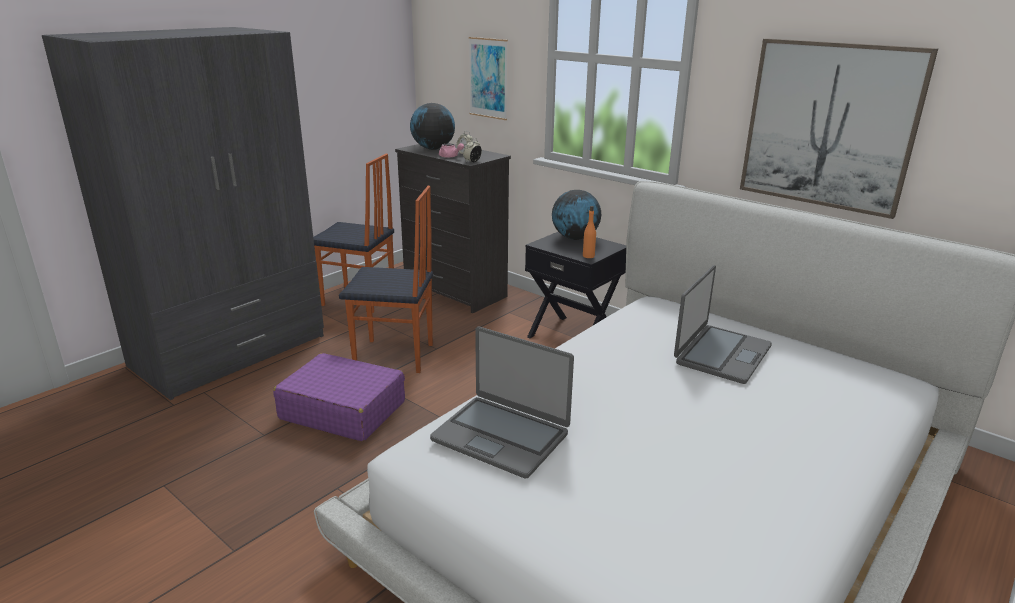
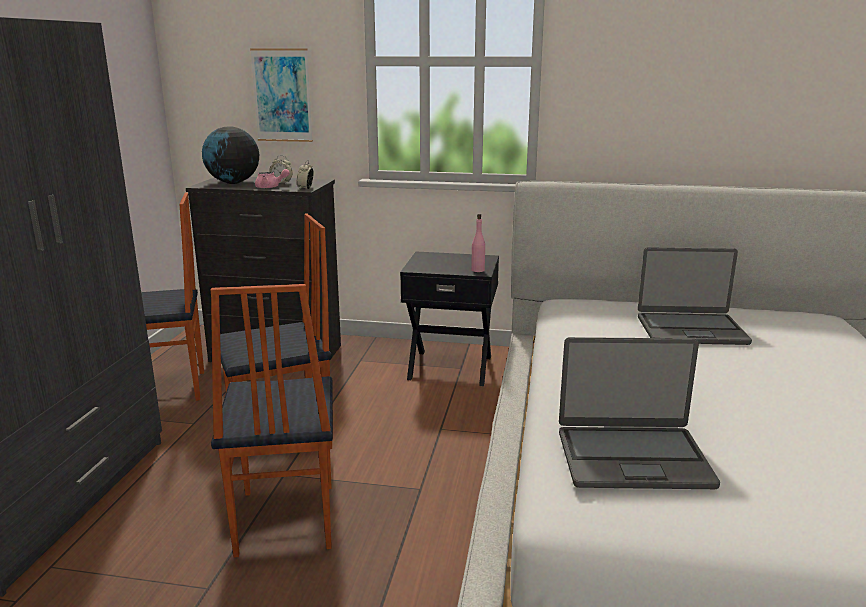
camera: 30 degrees left, 5 degrees down
(342, 410) = (283, 520): purple suitcase -> chair
(575, 238) = (439, 257): globe -> none
(588, 256) = (477, 270): orange bottle -> pink bottle
(721, 354) = (690, 330): laptop -> laptop turned 90 degrees clockwise
(829, 126) = (689, 105): picture -> none

